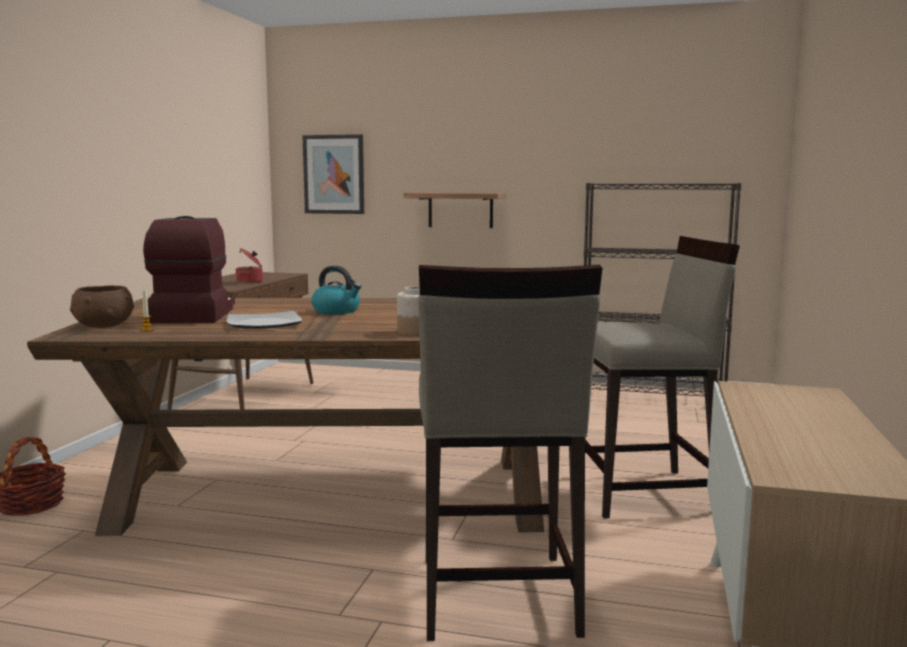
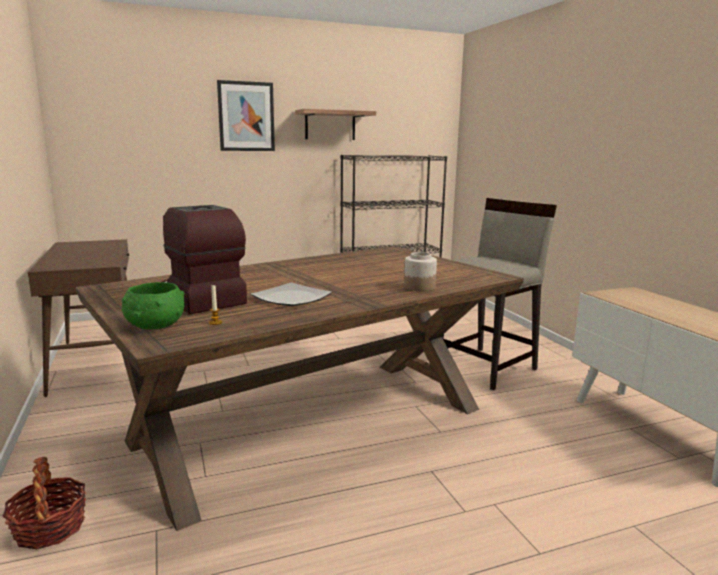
camera: 35 degrees left, 5 degrees up
(103, 326) = (155, 326): brown bowl -> green bowl
(250, 282) = (102, 254): cooking pot -> none
(334, 174) = (119, 145): picture -> picture (246, 116)
(337, 311) = (304, 277): kettle -> none
(460, 210) = (241, 176): shelf -> shelf (330, 125)
(496, 596) = (522, 460): beige stool -> none

